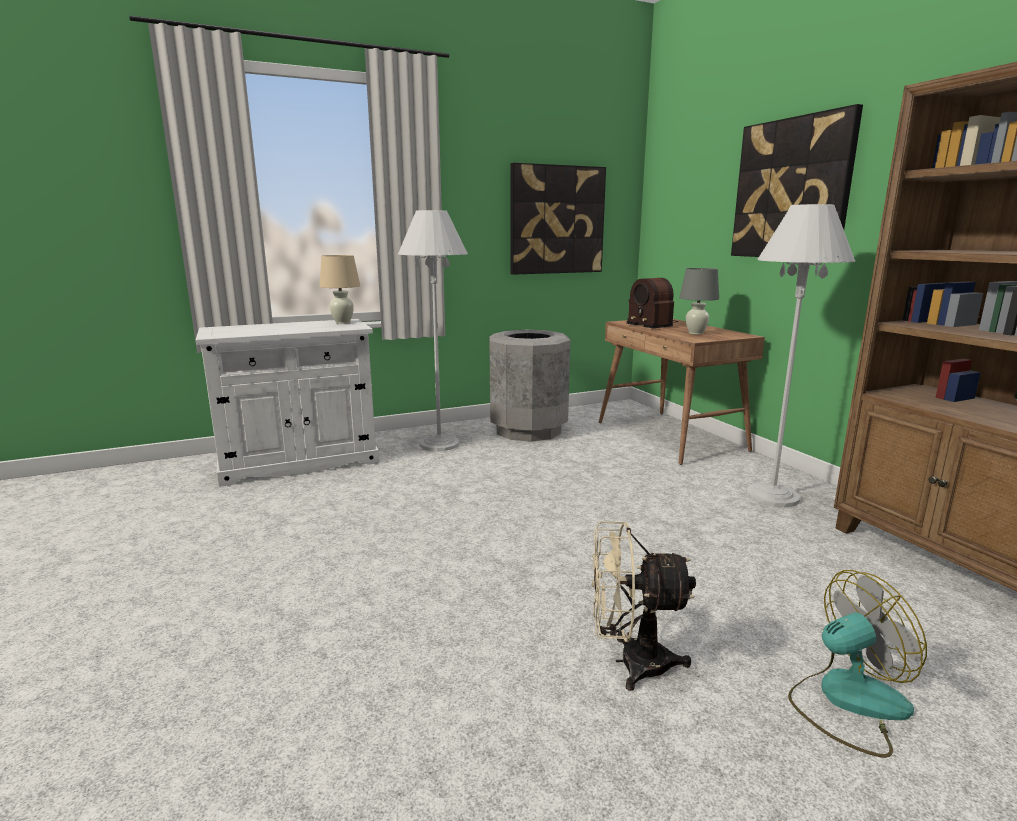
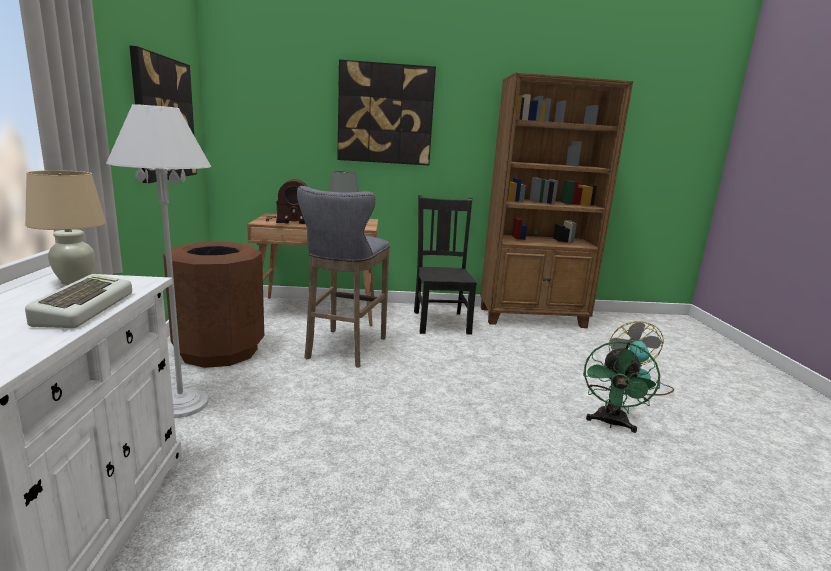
camera: 70 degrees left, 0 degrees up
(298, 329) = (83, 308): none -> keyboard
(528, 430) = (219, 351): grey trash can -> brown trash can
(600, 467) = (344, 349): none -> grey stool
(630, 662) = (610, 423): beige fan -> green fan
(772, 496) = (441, 321): white floor lamp -> black chair

